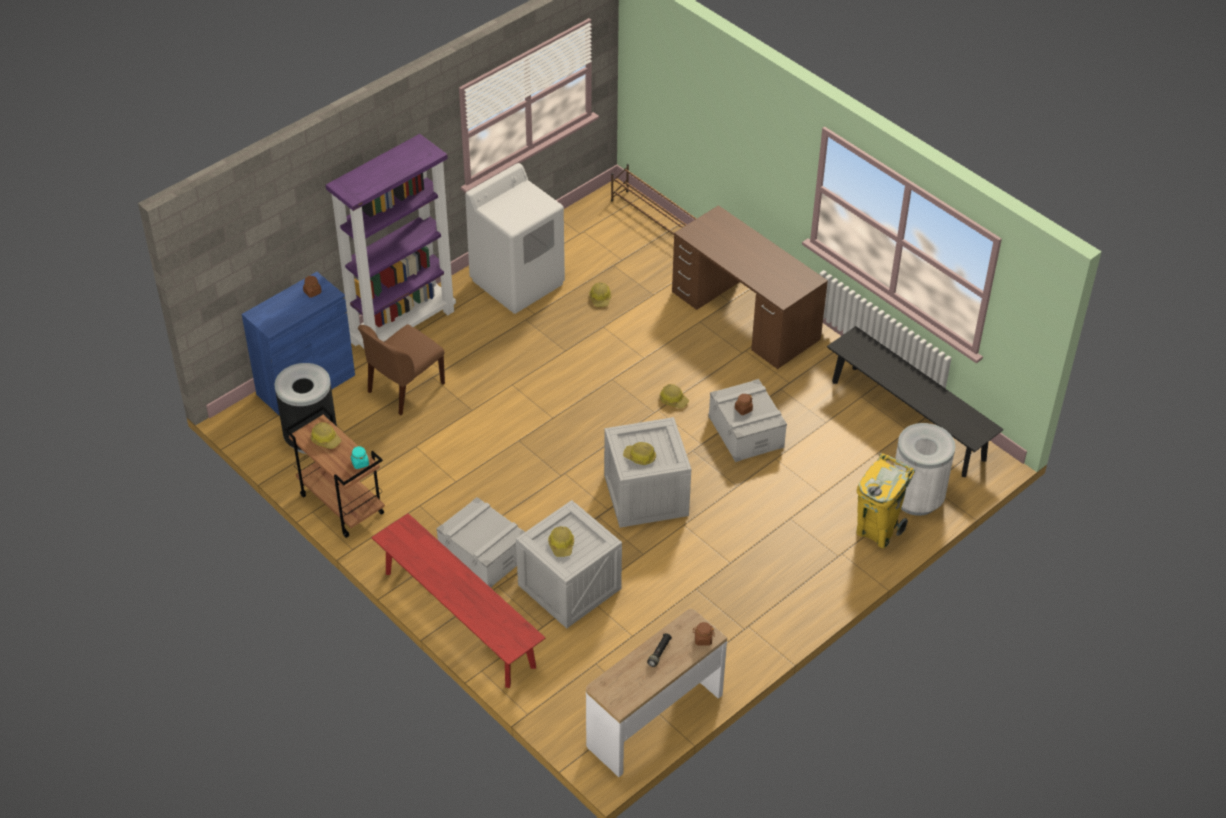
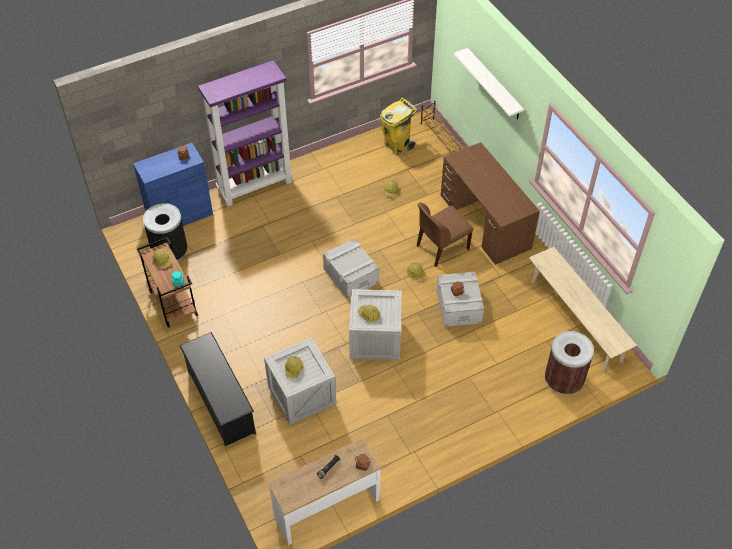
camera: 15 degrees right, 5 degrees up
(404, 388) = (241, 230): brown chair -> brown chair (441, 248)
(459, 619) = (221, 402): red bench -> black shoe rack
(483, 554) = (252, 358): grey storage box -> grey storage box (351, 275)
(518, 281) = (340, 169): white washing machine -> none
(728, 120) = (494, 84): none -> white shelf
(877, 531) = (528, 399): yellow trash can -> yellow trash can (397, 146)
(907, 420) = (575, 320): black bench -> beige bench
(916, 499) = (563, 381): white trash can -> brown trash can

